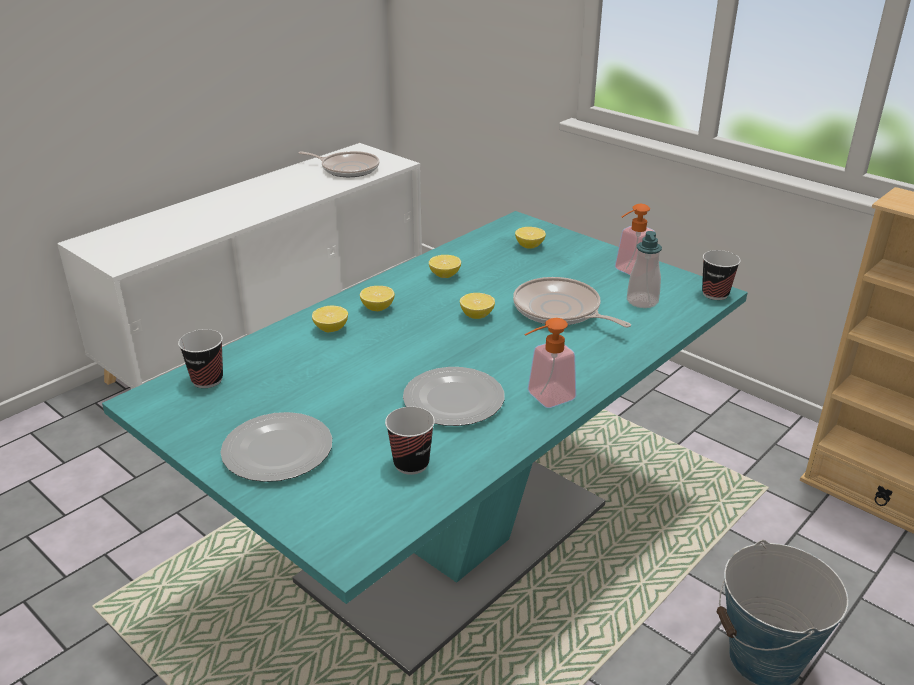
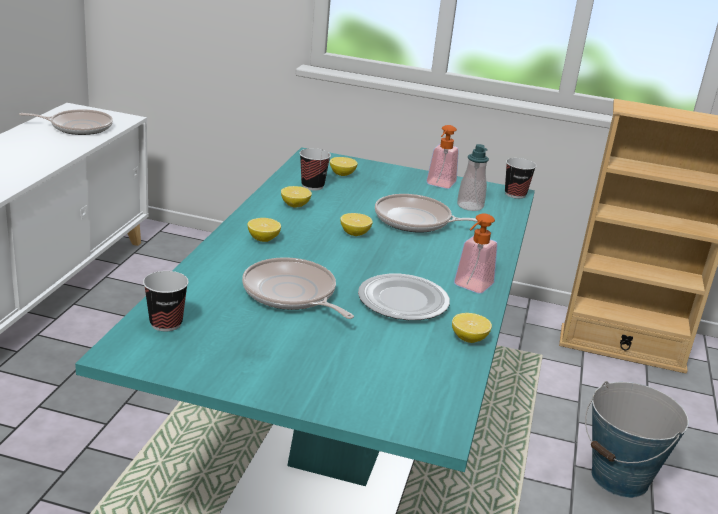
camera: 30 degrees left, 5 degrees down
(277, 451) = (297, 369): plate -> none
(331, 329) = (239, 262): lemon -> lemon (469, 339)
(348, 372) = (292, 294): none -> frying pan
(411, 464) = (419, 354): cup -> cup (312, 186)

